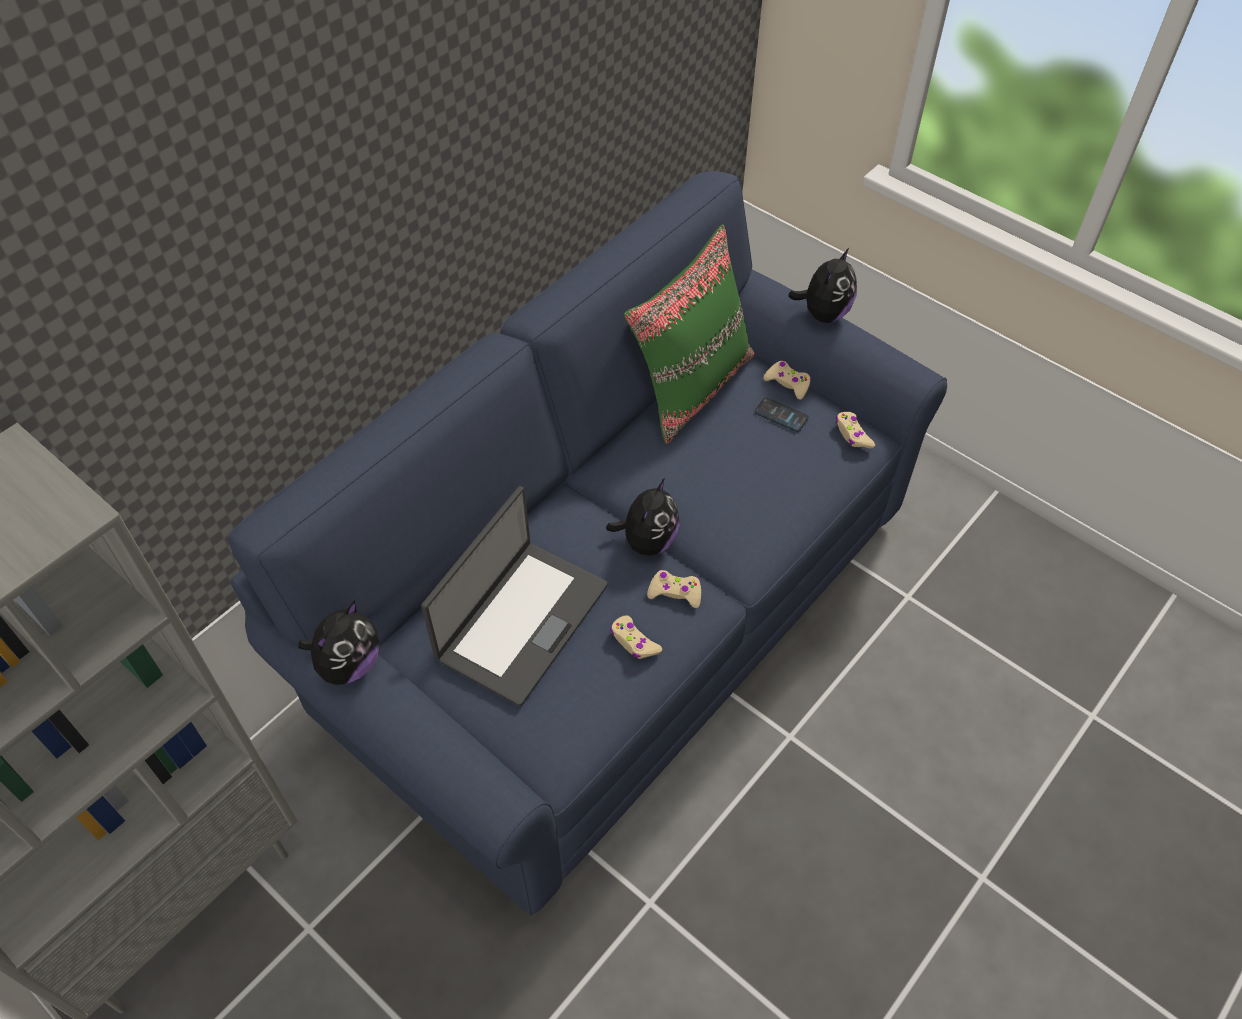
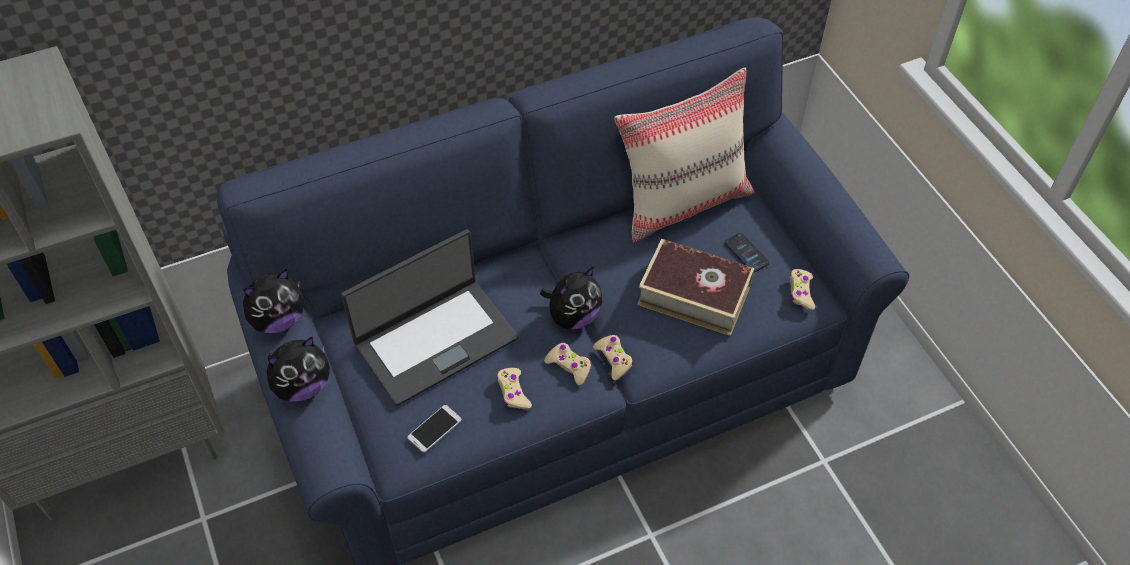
camera: 25 degrees right, 0 degrees up
(574, 714) = (434, 429): none -> phone
(691, 386) = (683, 202): green pillow -> beige pillow
(755, 474) = (694, 295): none -> book
(788, 383) = (769, 228): beige game controller -> beige game controller (614, 359)
(823, 313) = (823, 177): plush toy -> plush toy (302, 386)

